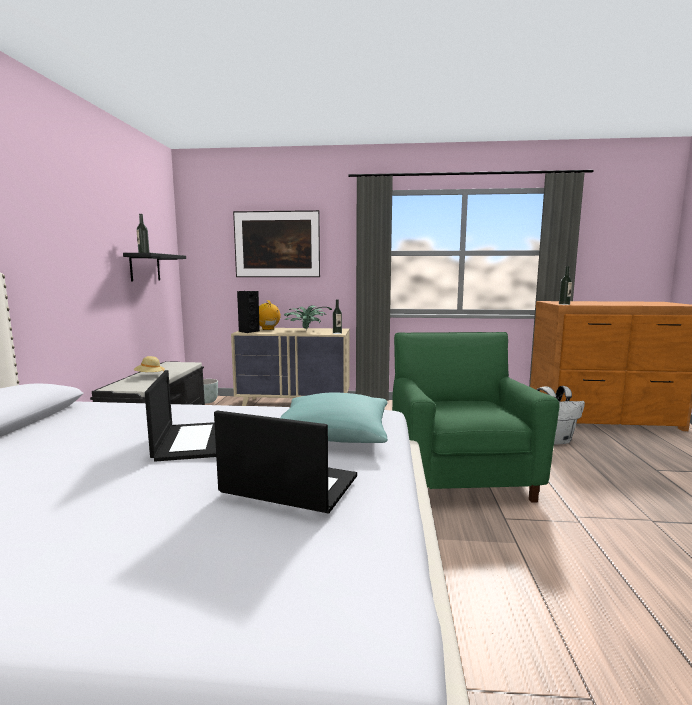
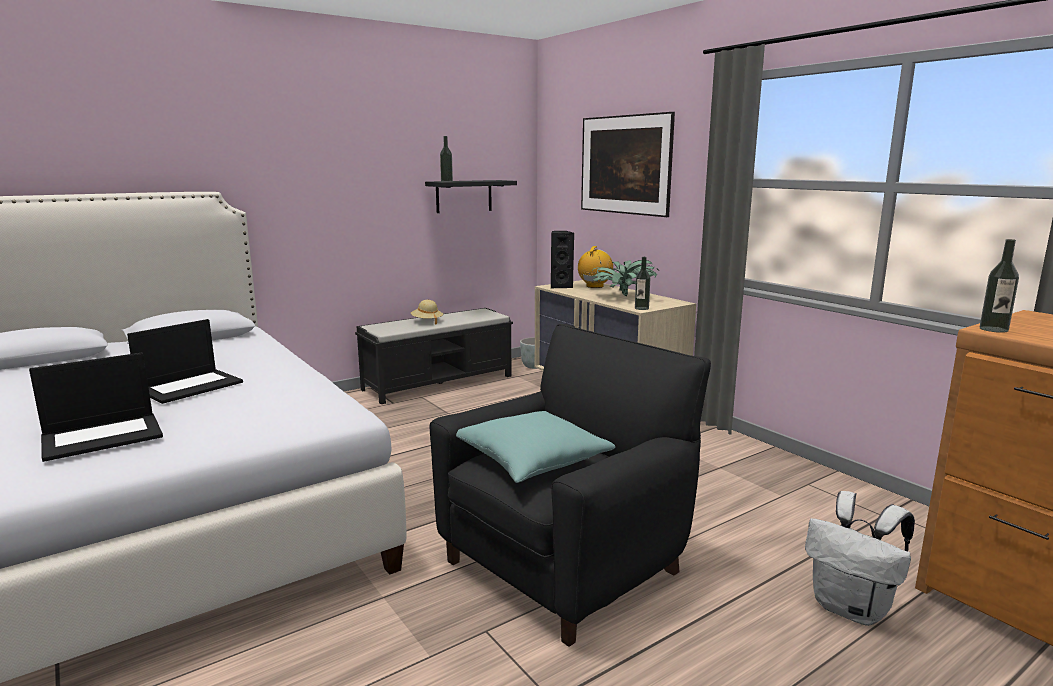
camera: 50 degrees right, 5 degrees up
(288, 485) = (104, 436): laptop -> laptop turned 75 degrees clockwise
(333, 435) = (252, 419): turquoise pillow -> turquoise pillow (532, 461)
(460, 476) = (566, 564): green armchair -> black armchair

